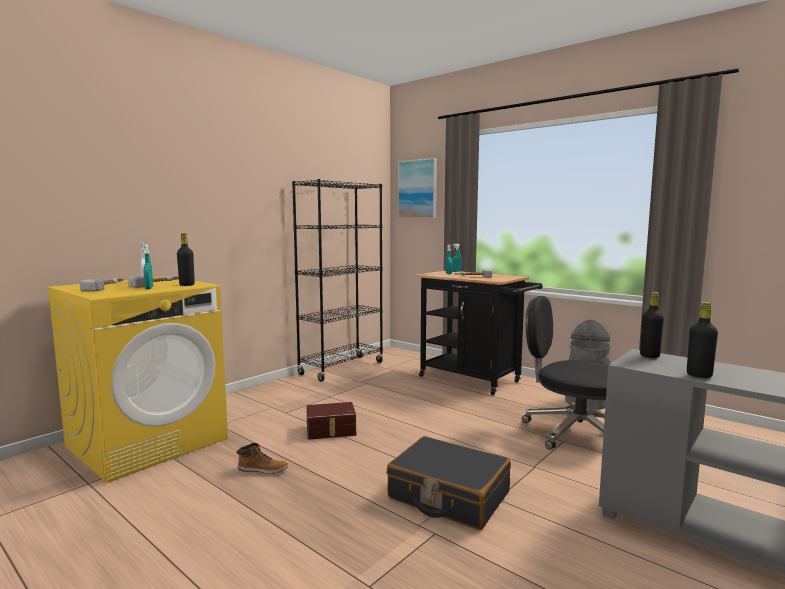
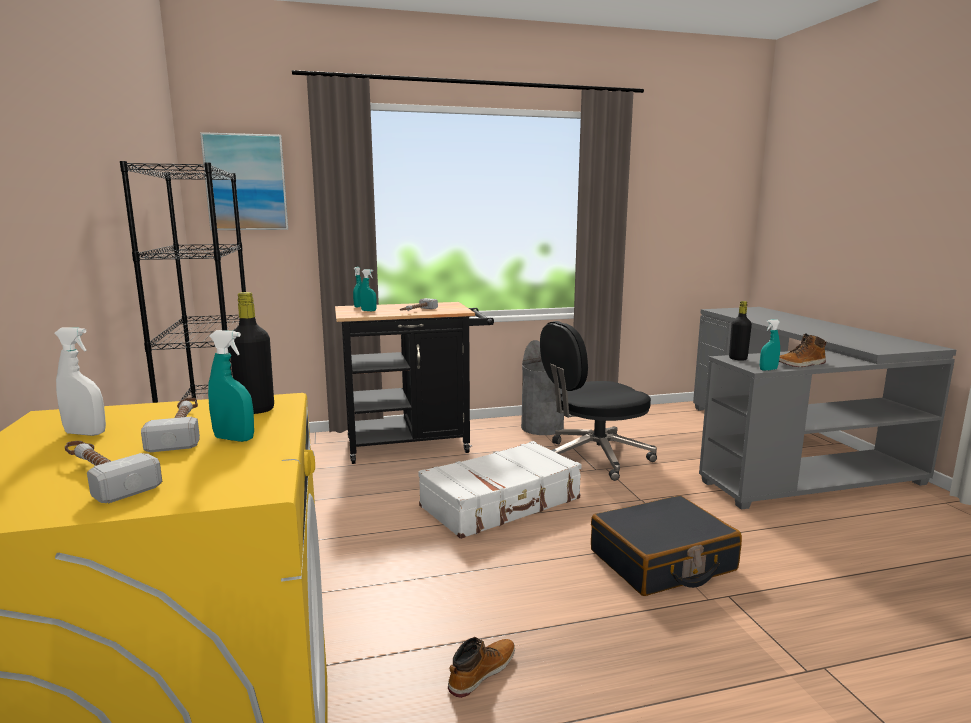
camera: 55 degrees left, 5 degrees up
(331, 431) = (426, 576): brown storage box -> none
(442, 424) = (502, 503): none -> white suitcase
(635, 367) = (768, 369): none -> turquoise spray bottle
(699, 375) = (801, 364): black bottle -> boot

